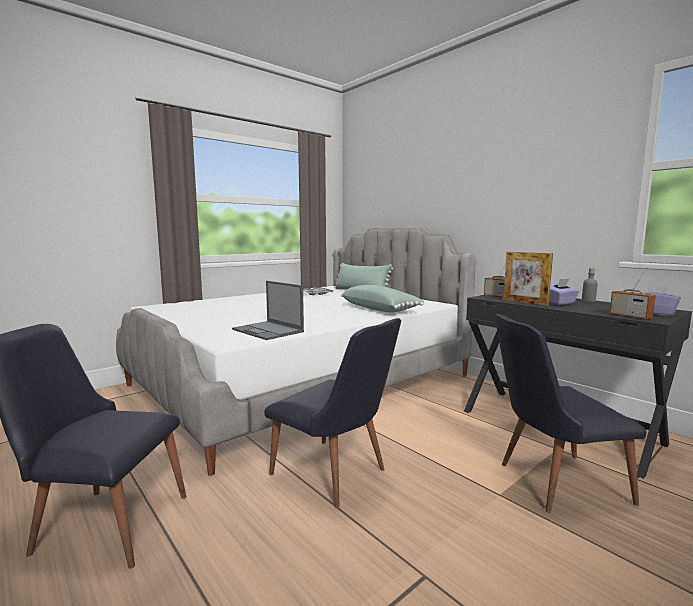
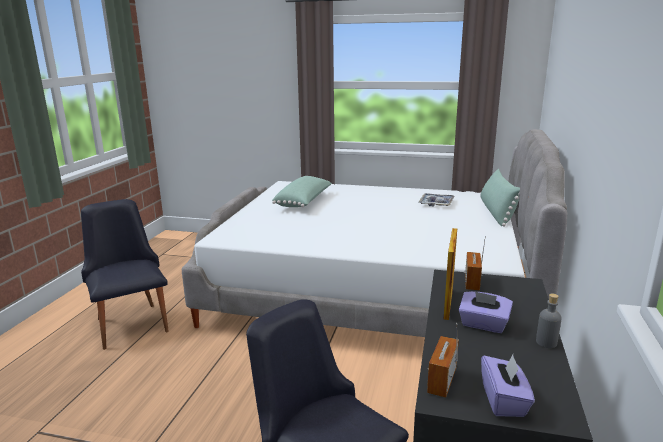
camera: 55 degrees right, 10 degrees up
(268, 331) = (264, 237): laptop -> none
(336, 476) = (232, 373): black chair -> none
(380, 309) = (412, 247): green pillow -> green pillow (304, 202)

